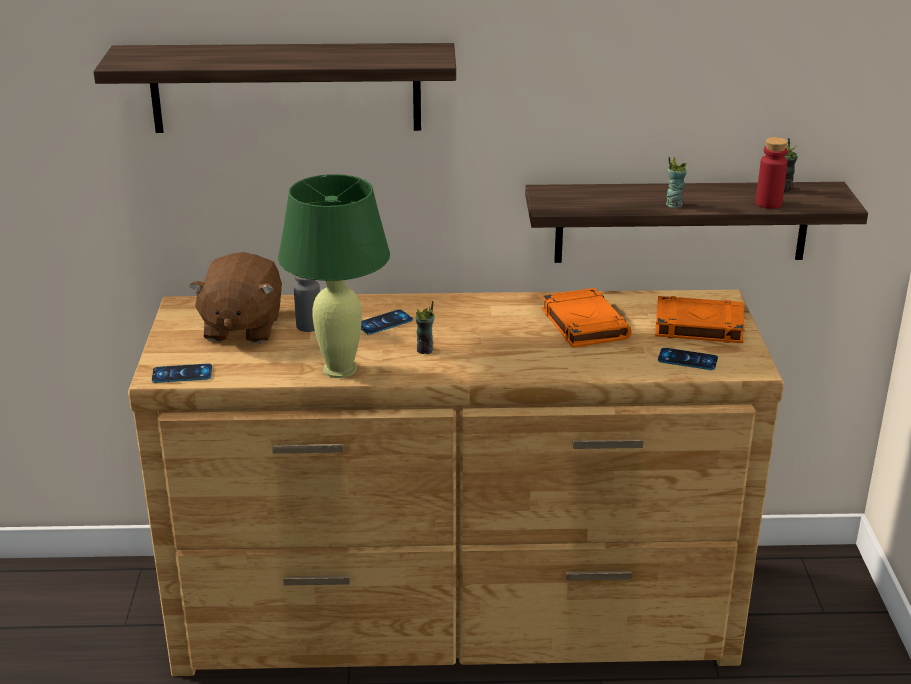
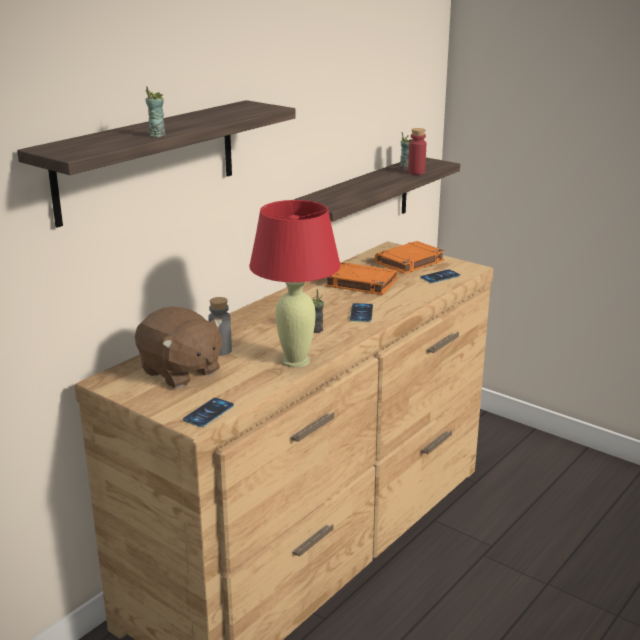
camera: 50 degrees left, 5 degrees down
(340, 369) = (296, 361): green table lamp -> red table lamp
(384, 322) = (260, 329): phone -> phone (361, 313)
(674, 204) = (380, 186): cup -> cup (157, 135)

